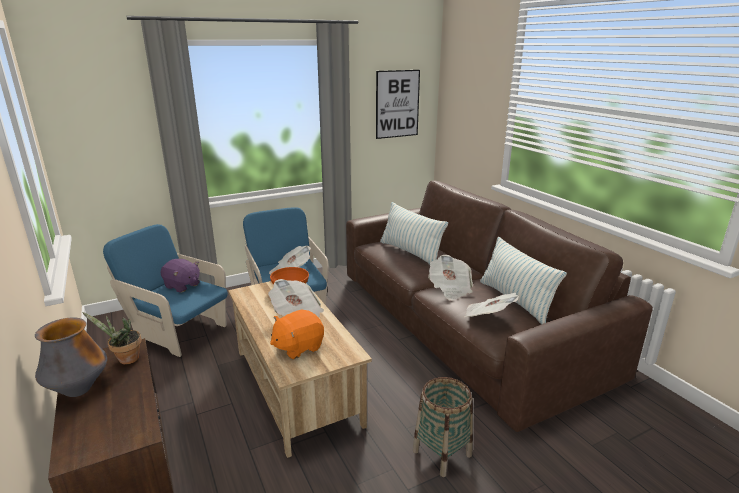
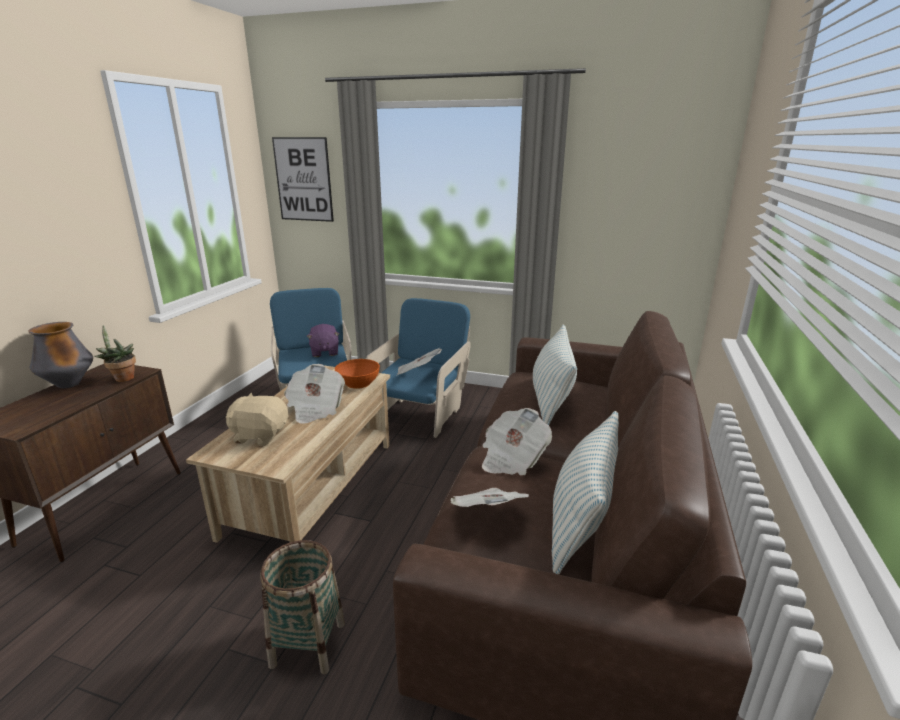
camera: 45 degrees right, 0 degrees up
(298, 347) = (260, 435): orange plush toy -> beige plush toy
(397, 104) = (650, 193): picture -> picture (303, 179)

